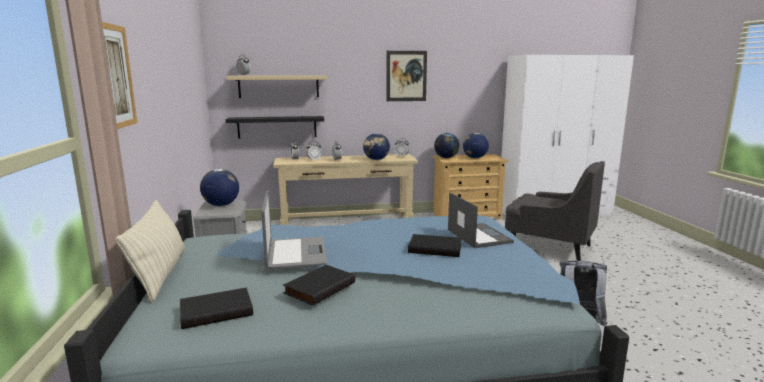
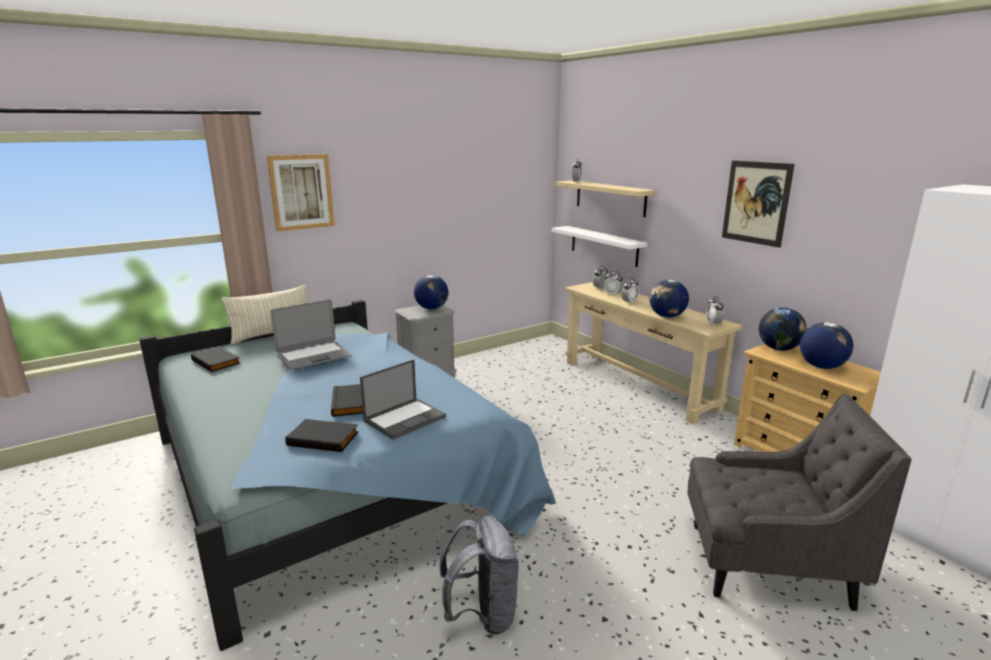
camera: 65 degrees right, 5 degrees up
(277, 127) = (604, 245): black shelf -> white shelf
(319, 287) = (249, 378): black book -> black book (324, 438)
(549, 247) = (765, 564): grey armchair -> grey armchair turned 90 degrees counterclockwise

